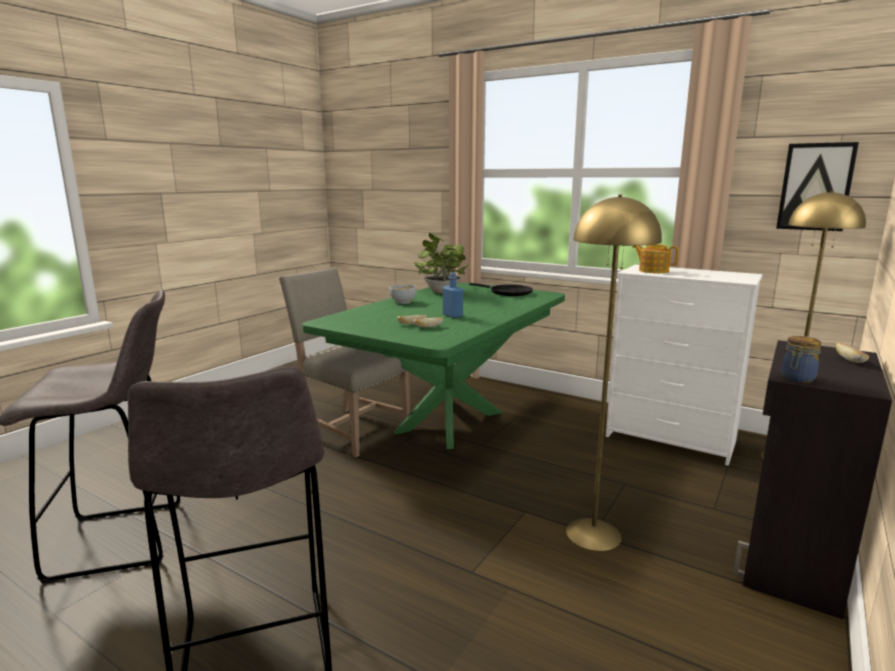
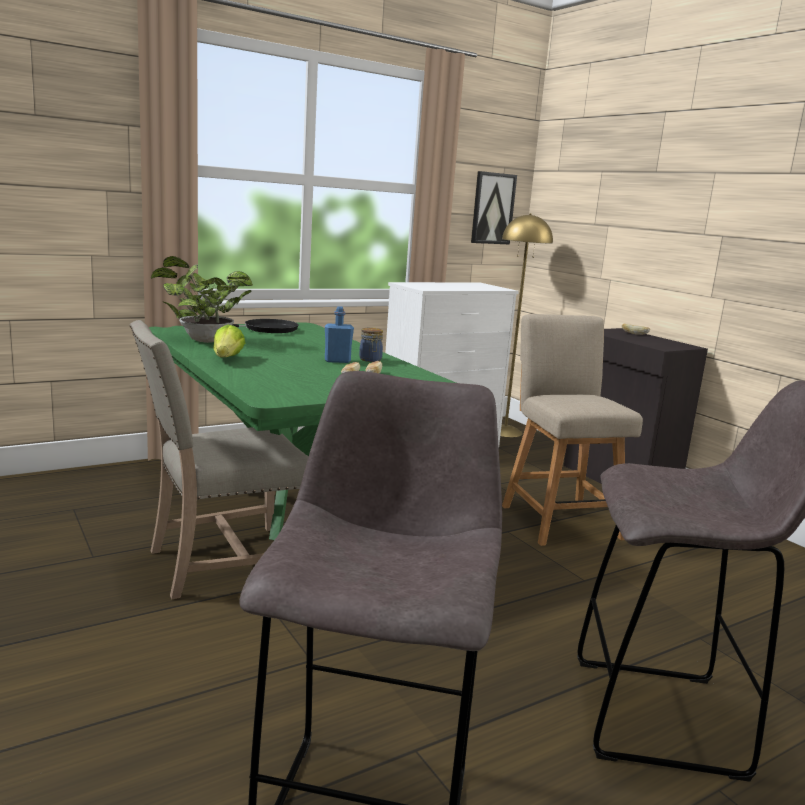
camera: 65 degrees left, 0 degrees up
(403, 302) = (227, 359): bowl -> lettuce
(593, 533) = (558, 519): yellow floor lamp -> beige chair
(653, 271) = (430, 286): teapot -> none
(797, 379) = (665, 347): jar -> jar (370, 360)

